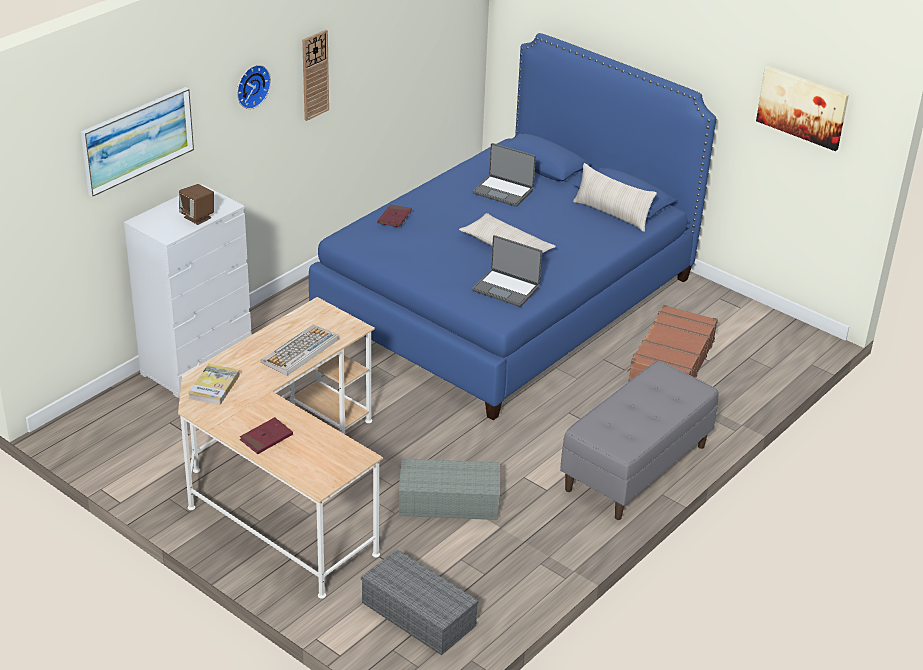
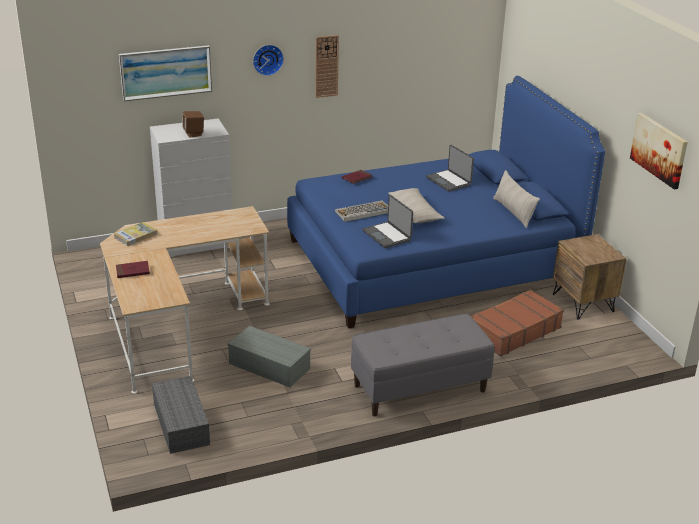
camera: 30 degrees right, 5 degrees down
(300, 351) = (207, 231): keyboard -> keyboard (363, 212)
(711, 302) = (583, 303): none -> brown nightstand

